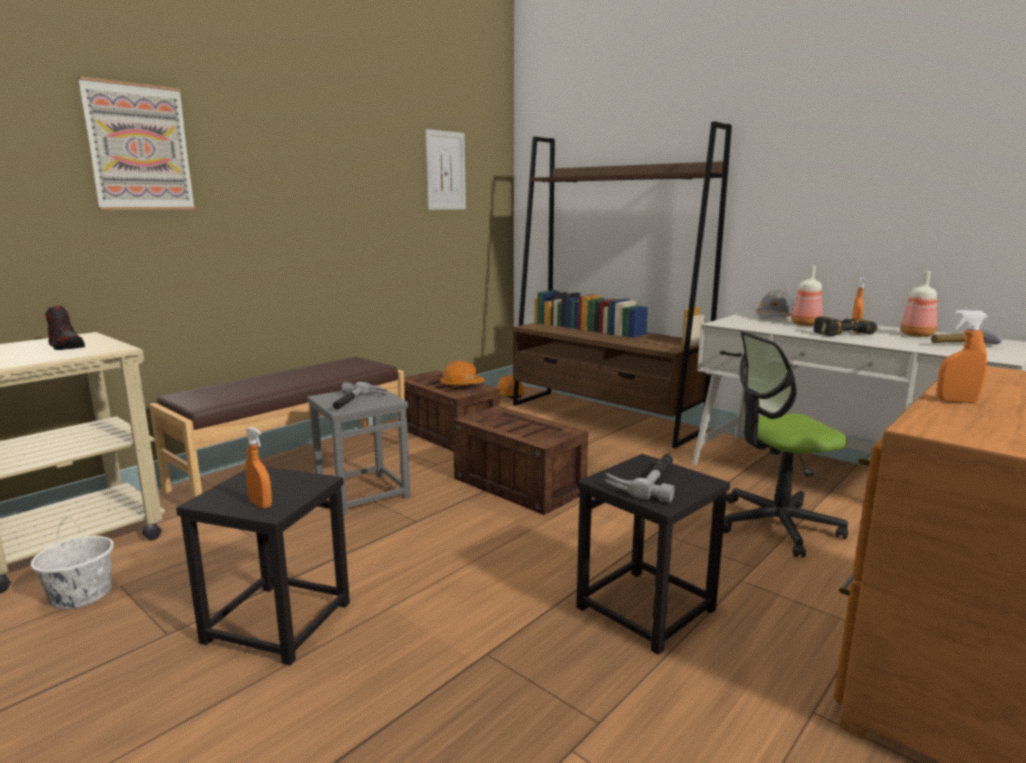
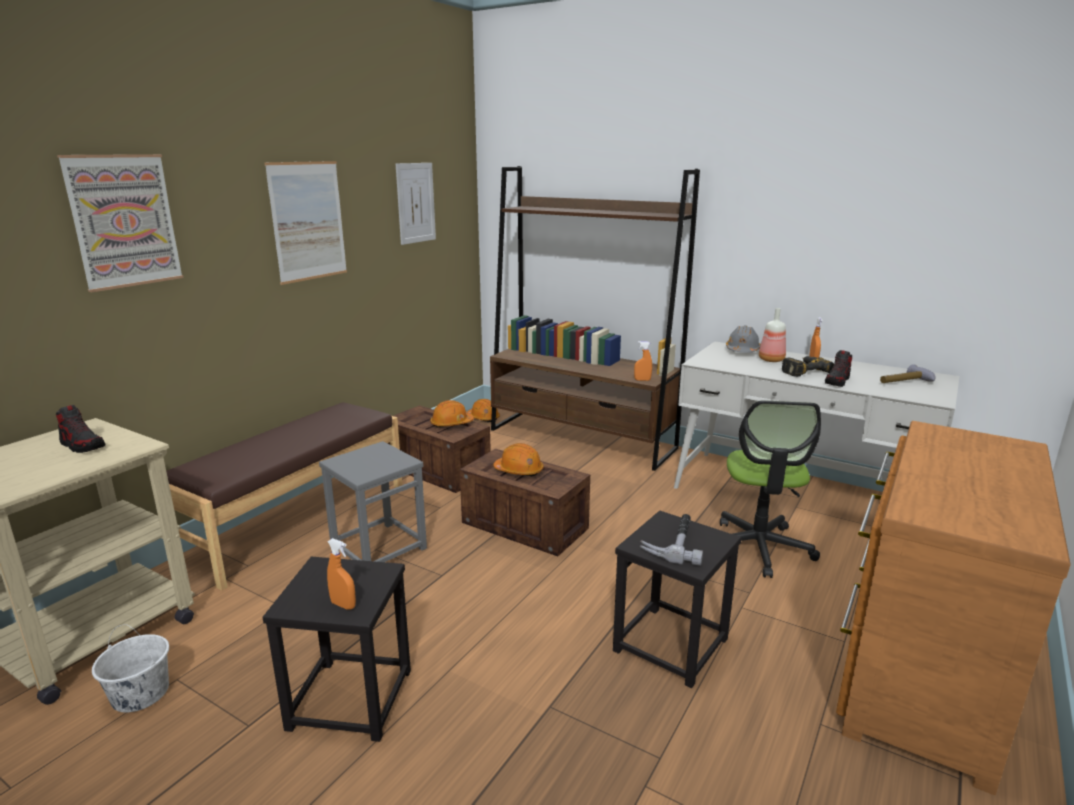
camera: 10 degrees left, 5 degrees up
(329, 173) = (308, 221): none -> picture
(356, 402) = (373, 466): hammer -> none
(513, 424) = (519, 471): none -> orange hard hat
(776, 525) = (758, 547): office chair -> office chair turned 60 degrees counterclockwise
(878, 341) = (837, 381): none -> shoe
(917, 335) = (866, 370): bottle -> none
(956, 401) = (925, 475): orange spray bottle -> orange spray bottle (642, 380)

